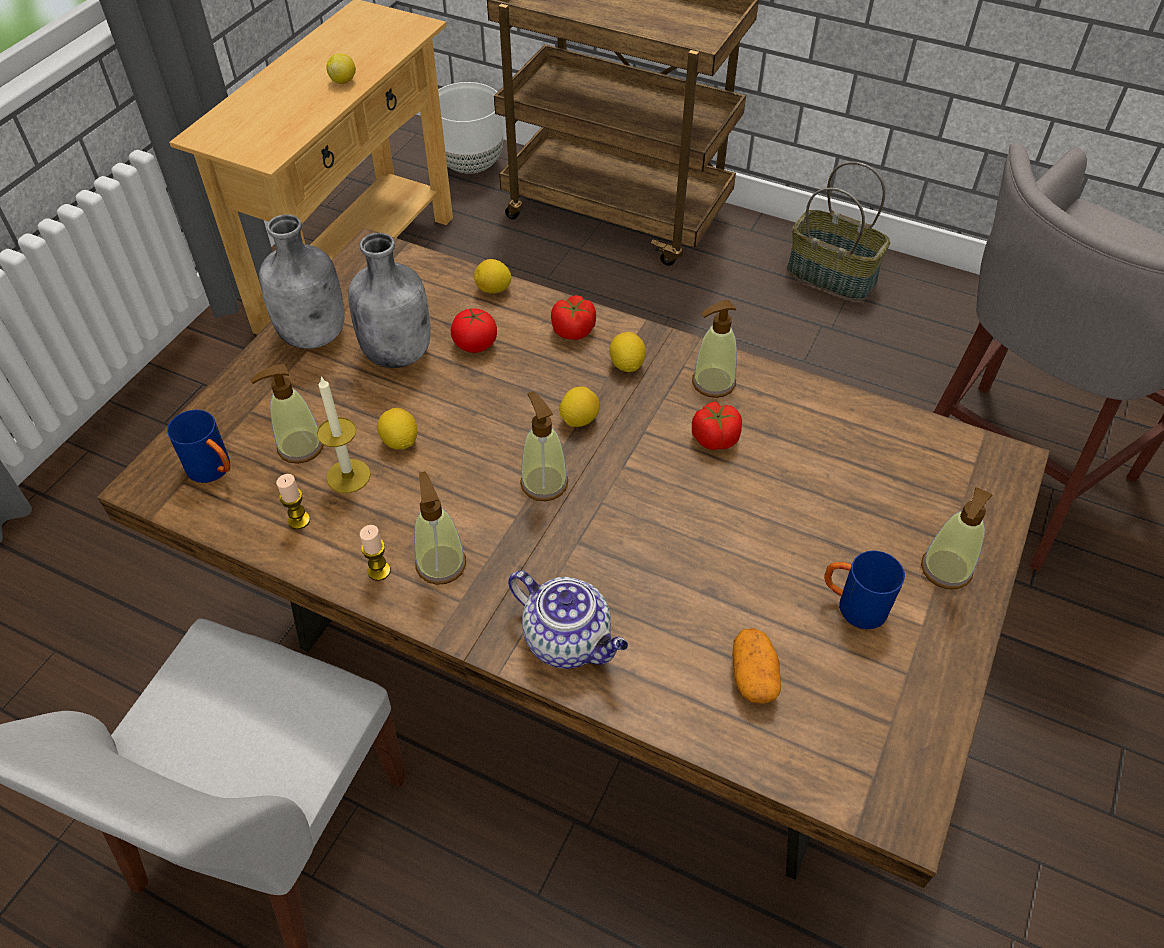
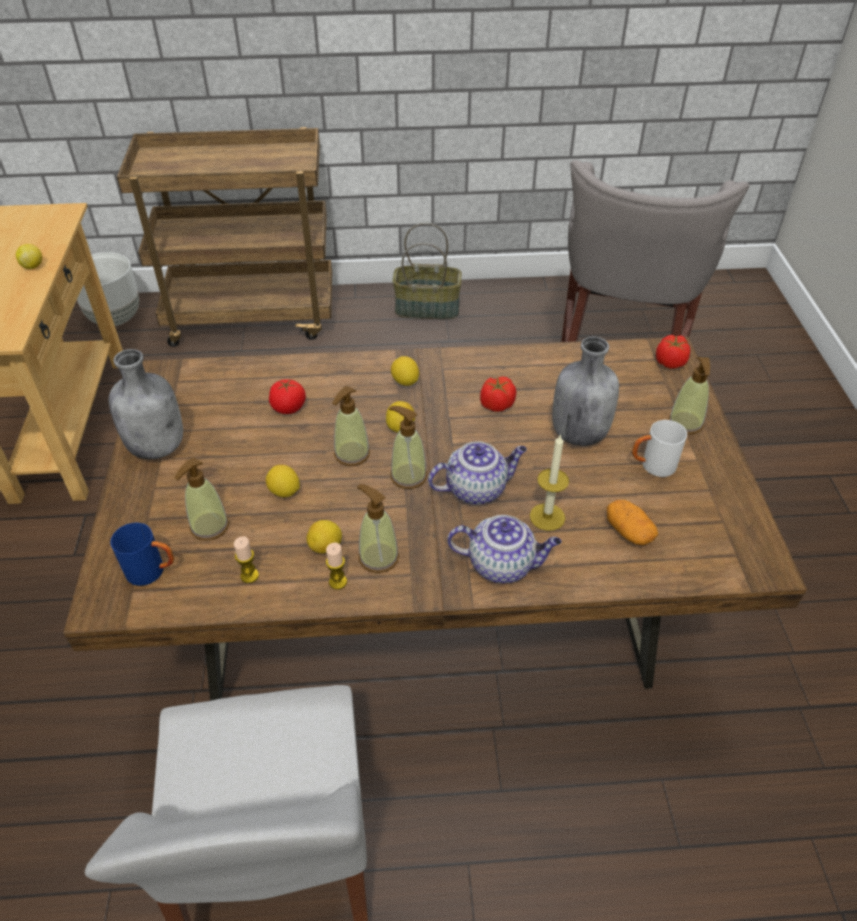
camera: 30 degrees left, 5 degrees down
(348, 476) = (263, 530): candle -> candle (547, 517)
(398, 352) = (235, 434): grey bottle -> grey bottle (578, 433)
(493, 290) = (273, 368): lemon -> lemon (325, 547)
(574, 331) = (352, 373): tomato -> tomato (670, 362)
(610, 534) = (477, 489): none -> teapot
(713, 383) = (469, 371): soap dispenser -> soap dispenser (351, 454)
(852, 606) = (652, 466): blue mug -> white mug

